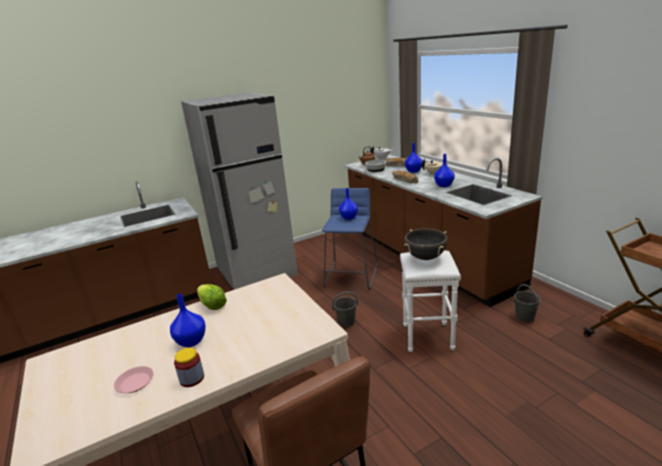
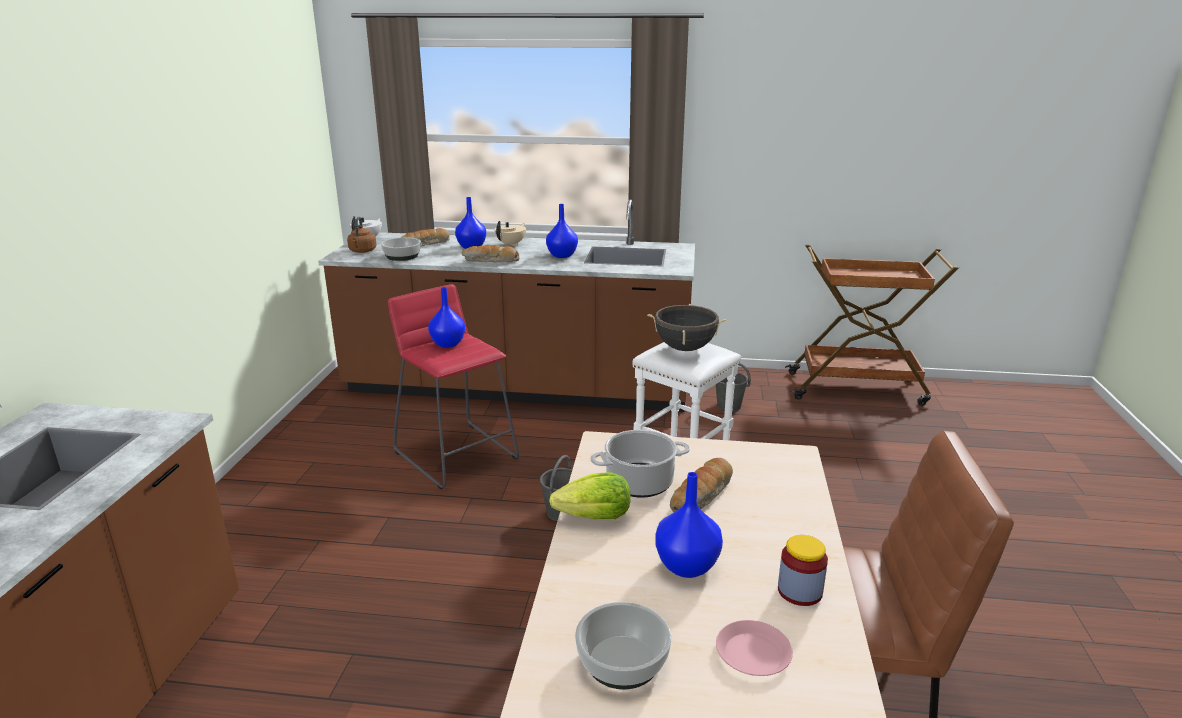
camera: 55 degrees left, 0 degrees up
(115, 353) = (621, 661): none -> bowl
(252, 303) = (640, 482): none -> cooking pot
(254, 322) = (702, 497): none -> bread
(256, 270) = (254, 527): grey fridge -> none
(351, 276) = (456, 455): blue stool -> red stool

